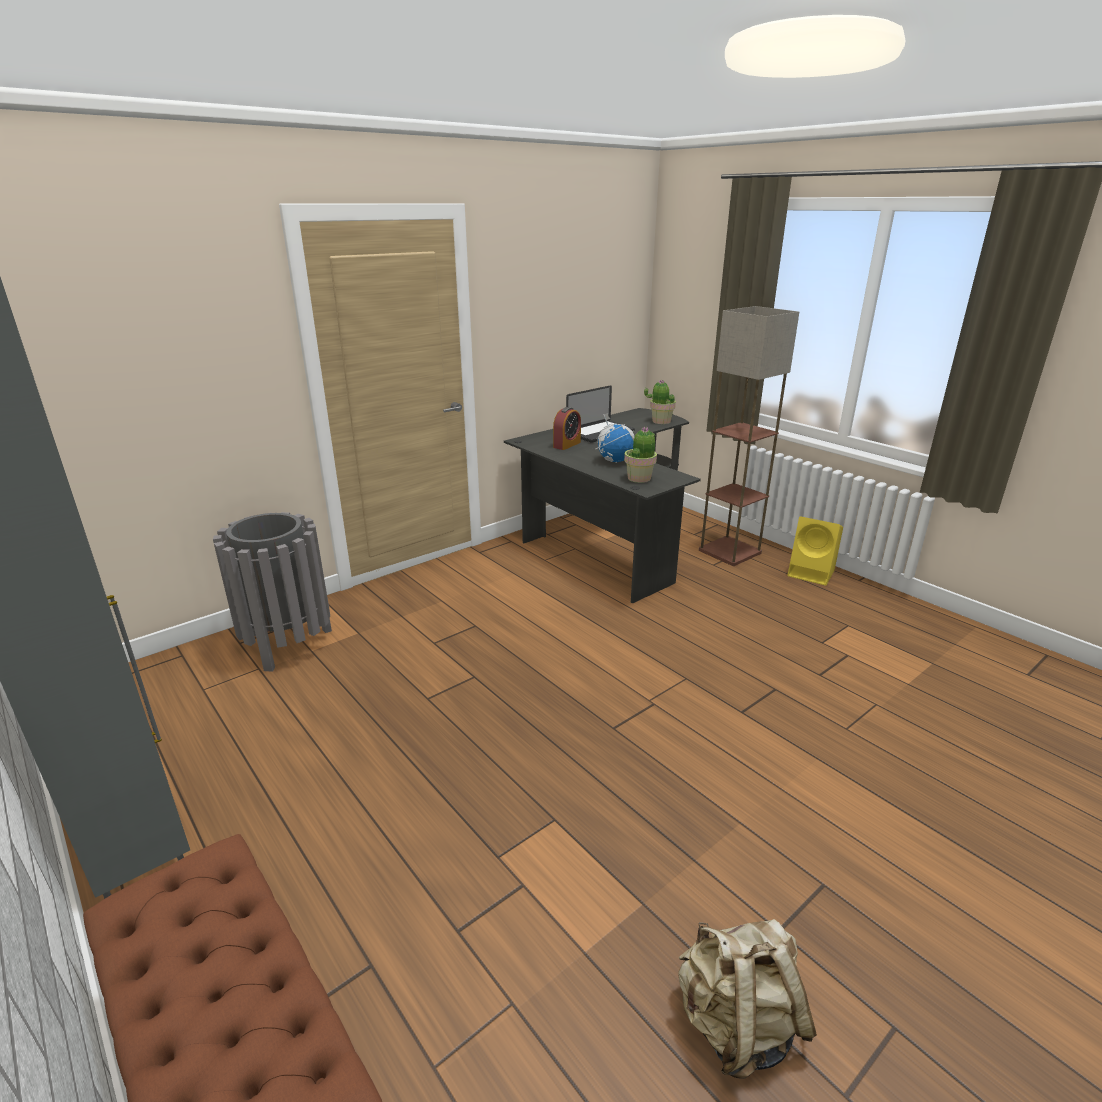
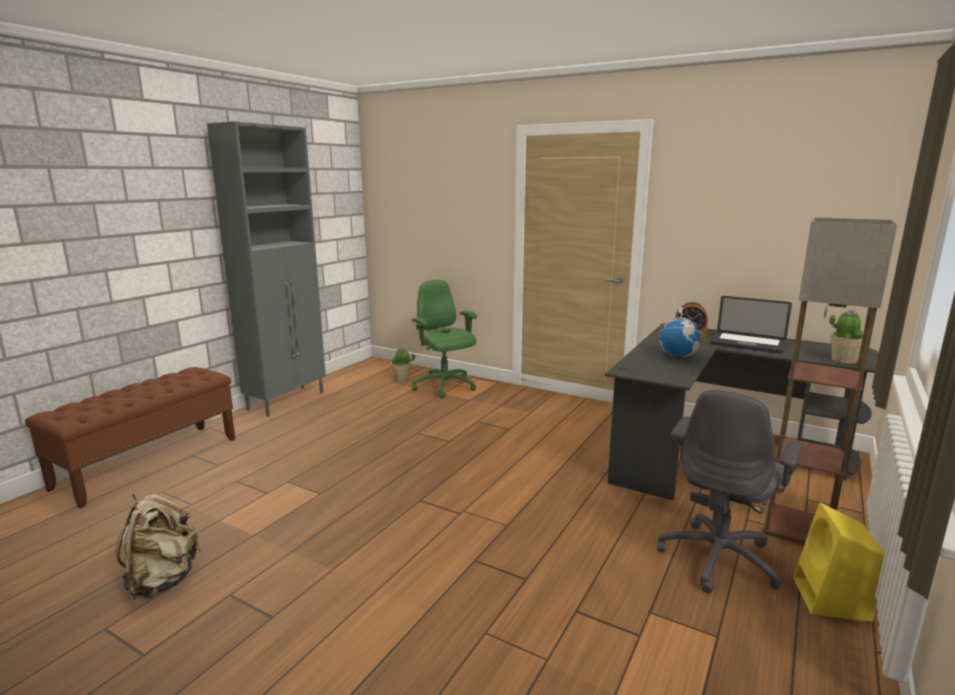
camera: 70 degrees right, 10 degrees down
(288, 644) = (444, 387): grey trash can -> green office chair
(639, 478) = (646, 366): potted plant -> potted plant (401, 378)
(761, 593) = (719, 558): none -> grey office chair

